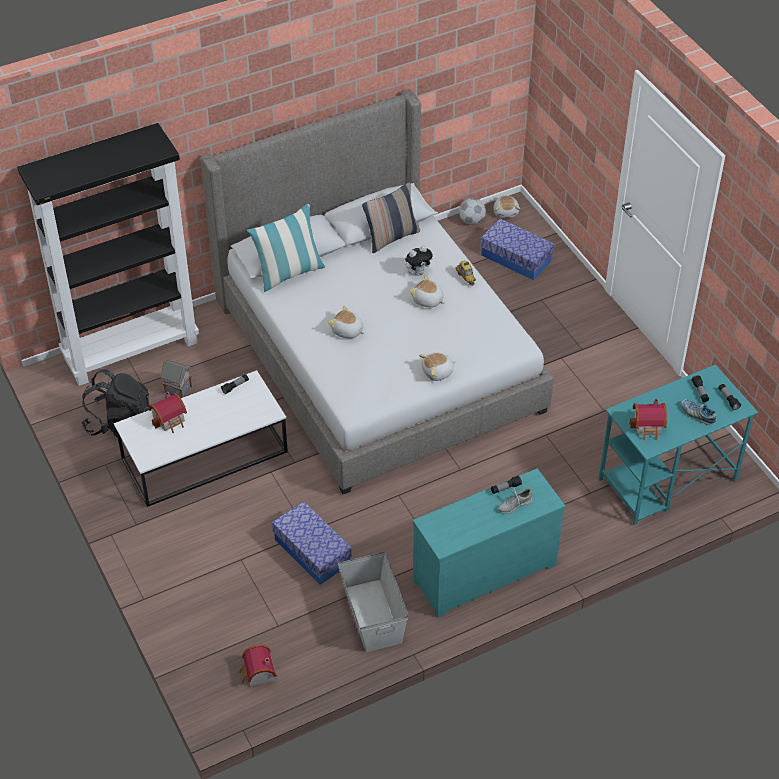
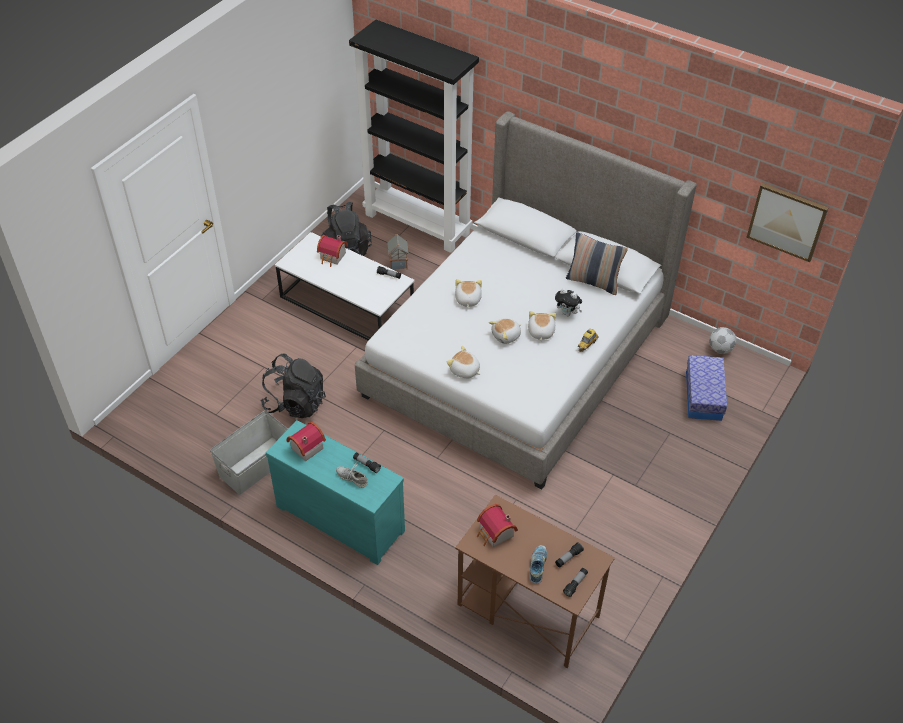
camera: 60 degrees right, 0 degrees up
(257, 674) = (166, 423): toy house -> toy house (305, 447)
(289, 273) = (502, 242): pillow -> none
(312, 551) = (295, 403): storage box -> black backpack
(493, 65) = (787, 221): none -> picture
(506, 212) = (752, 366): plush toy -> plush toy (506, 336)
(666, 480) = (527, 610): turquoise desk -> brown desk

